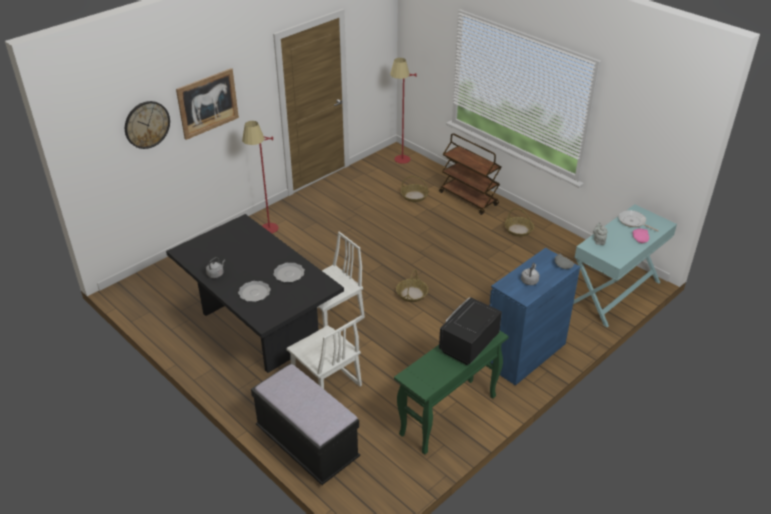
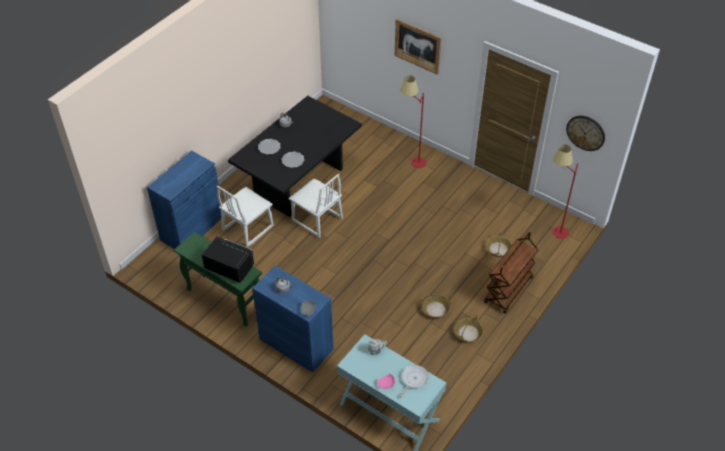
camera: 80 degrees right, 10 degrees up
(147, 124) = (372, 24): wall clock -> wall clock (586, 132)
(307, 444) = (192, 228): black bench -> blue cabinet
(411, 294) = (355, 264): basket -> basket (436, 309)

